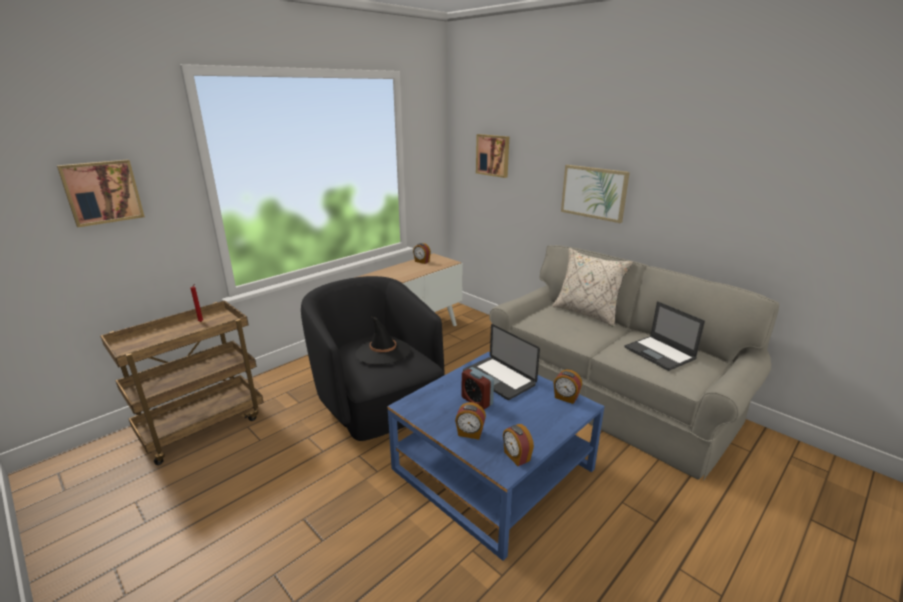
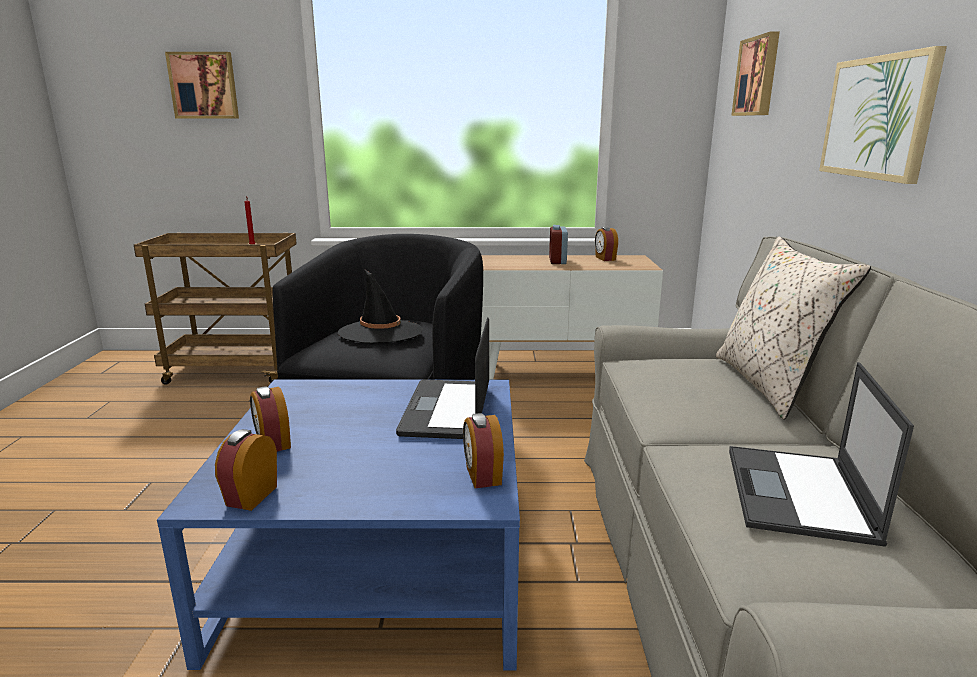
camera: 45 degrees right, 5 degrees down
(477, 401) = (362, 418): alarm clock -> alarm clock (557, 261)

